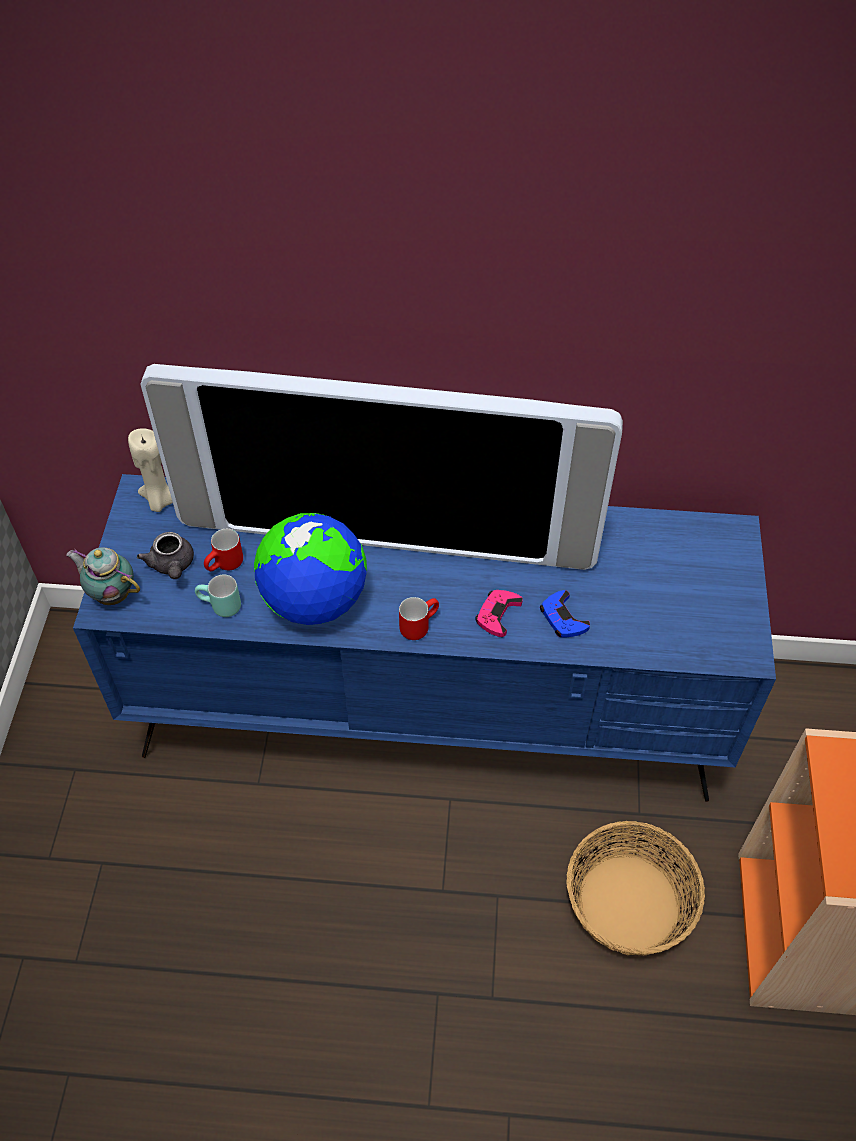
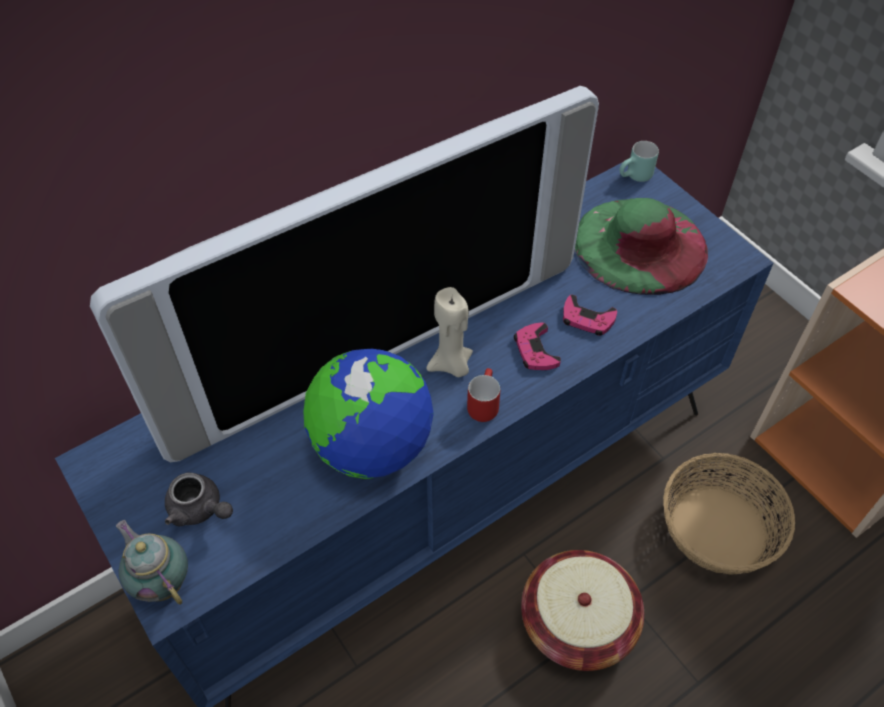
camera: 40 degrees left, 0 degrees up
(111, 594) = (162, 581): teapot -> teapot turned 60 degrees clockwise
(159, 500) = (123, 457): beige candle -> beige candle (451, 365)
(219, 607) = (288, 515): turquoise mug -> turquoise mug (635, 178)
(226, 566) = (255, 473): red mug -> none
(442, 879) = (578, 622): none -> basket
(563, 618) = (587, 319): blue game controller -> pink game controller
(671, 590) = (640, 245): none -> green hat

